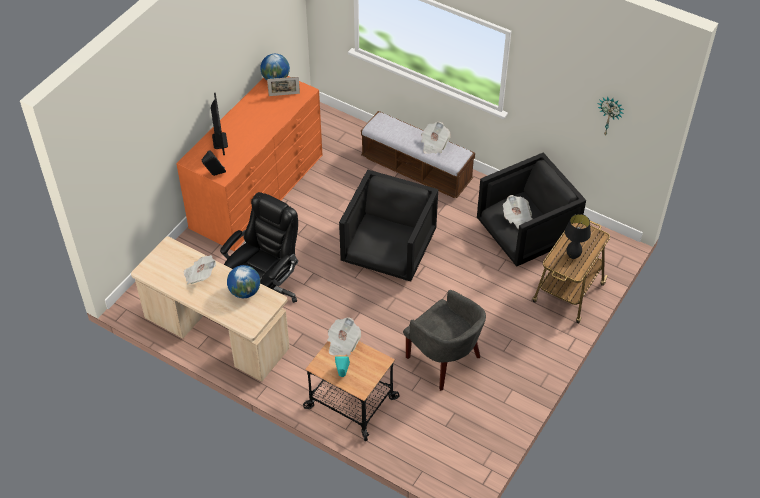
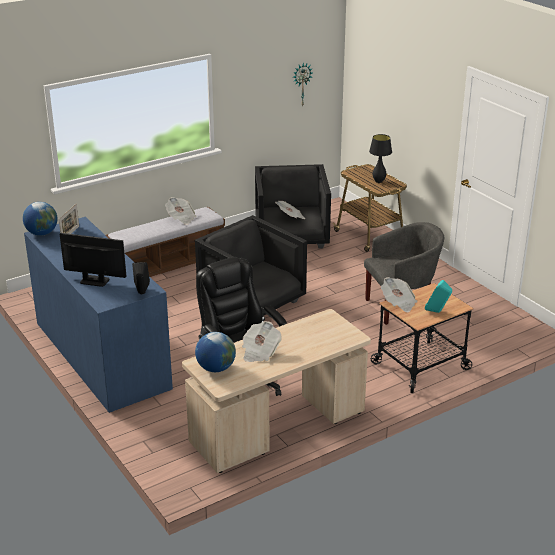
camera: 65 degrees left, 20 degrees down
(245, 291) = (304, 330): globe -> globe (216, 368)
(257, 190) = (101, 354): orange dresser -> blue dresser

